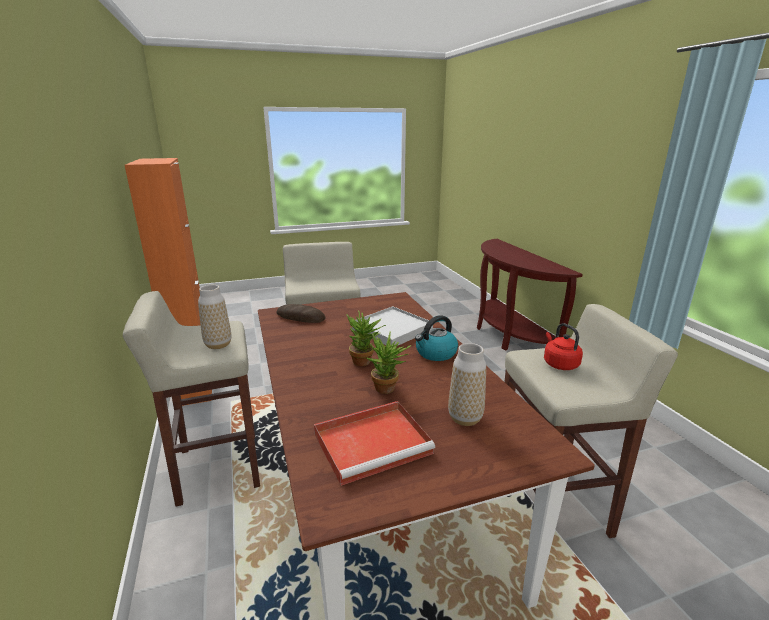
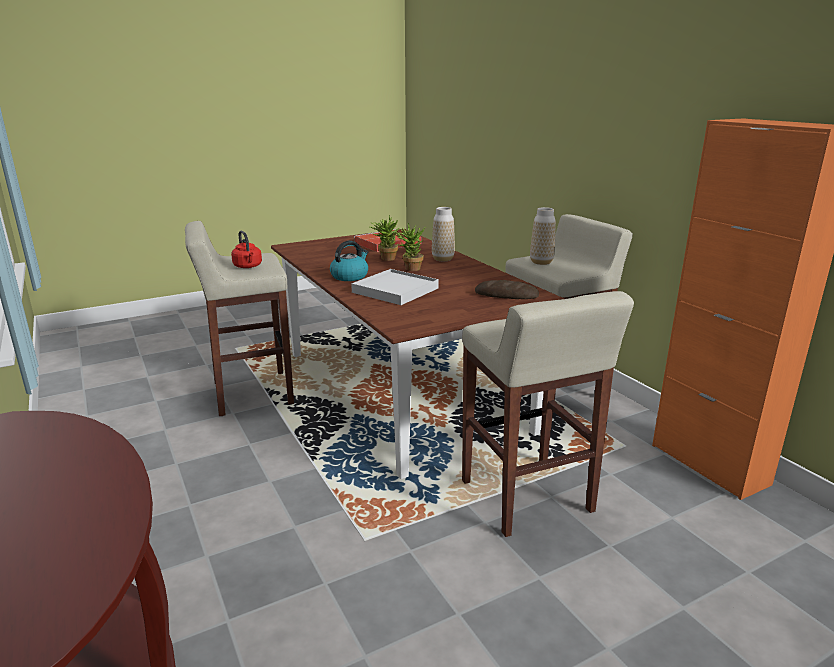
camera: 170 degrees right, 0 degrees up
(465, 418) = (334, 251): vase -> vase (443, 259)

